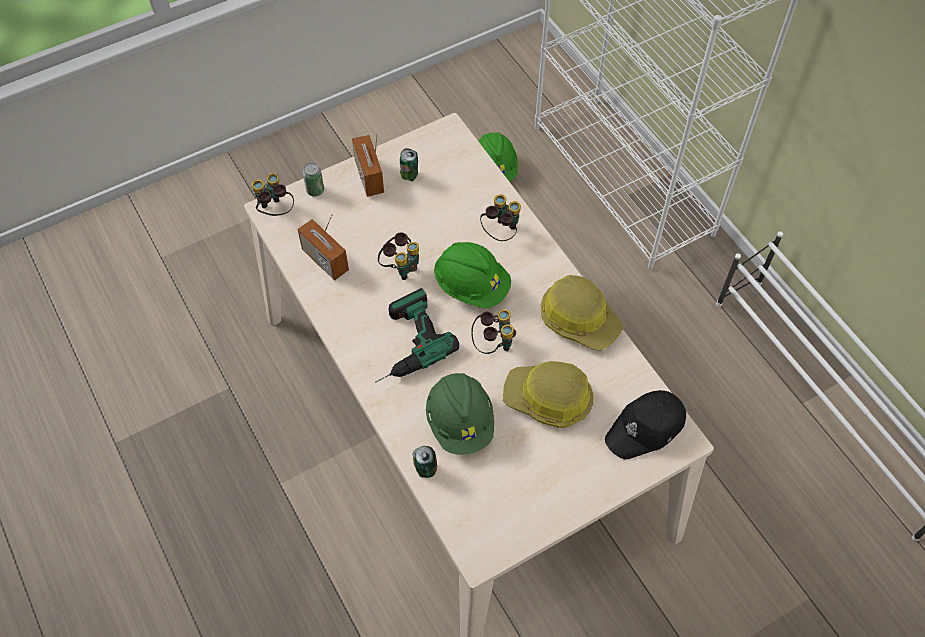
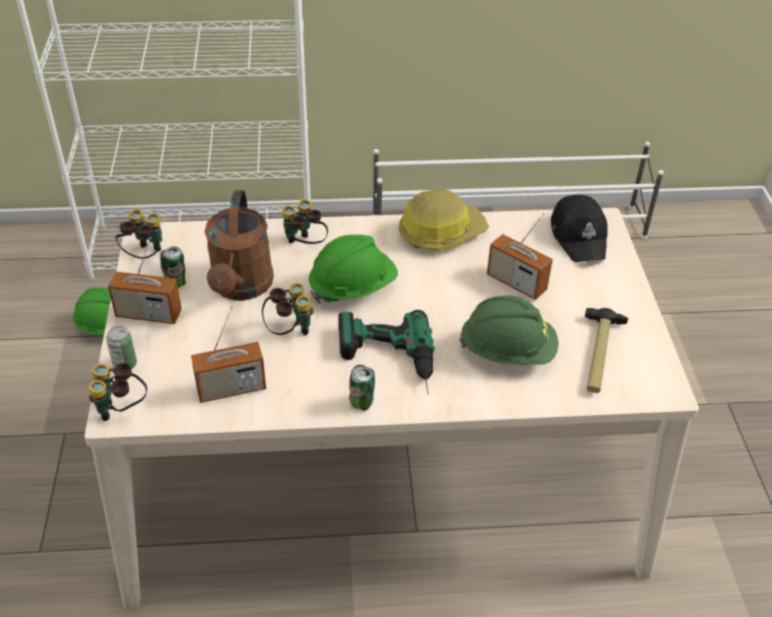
camera: 65 degrees left, 15 degrees down
(425, 470) = (550, 397): can -> can (361, 403)
(428, 216) = (241, 288): none -> brown watering can
(493, 344) = (431, 297): binoculars -> binoculars (145, 255)
(494, 491) = (599, 355): none -> hammer
(548, 399) = (516, 283): hard hat -> radio

